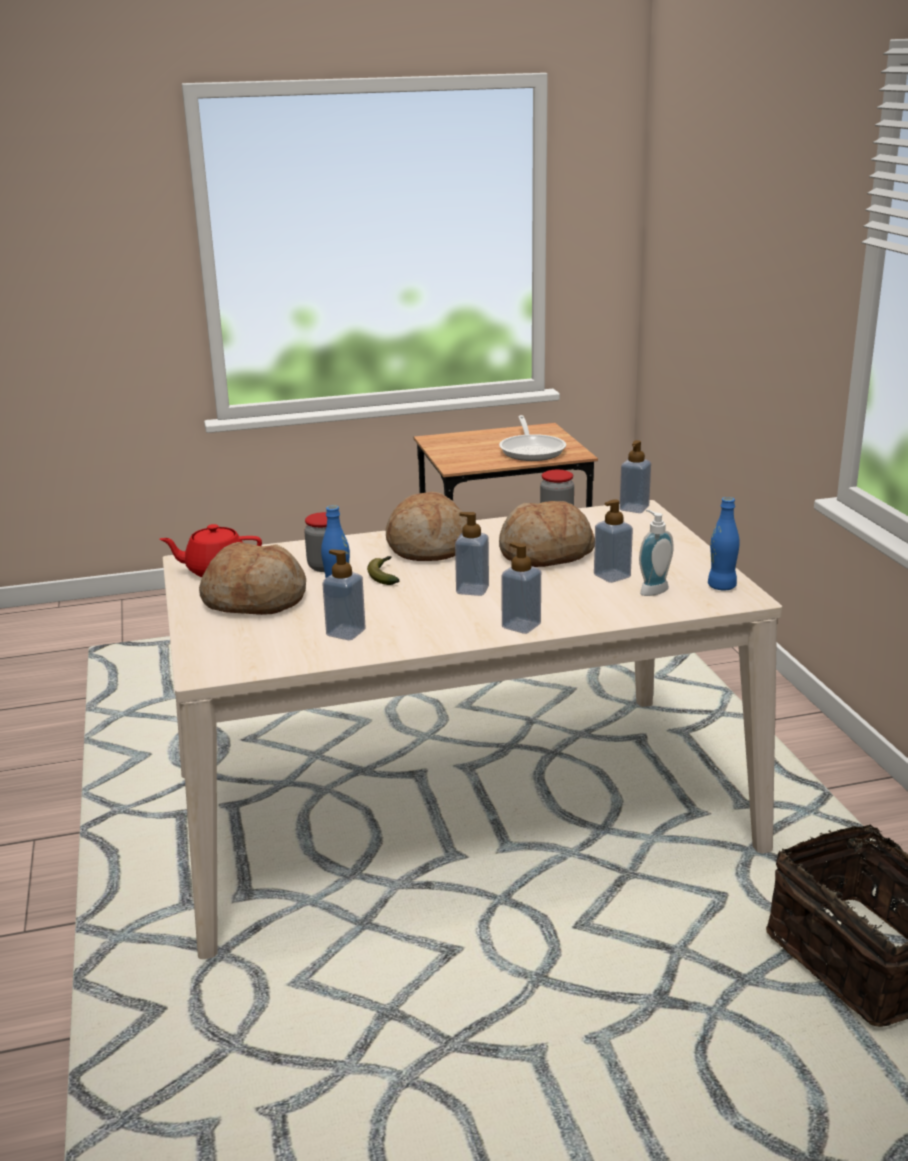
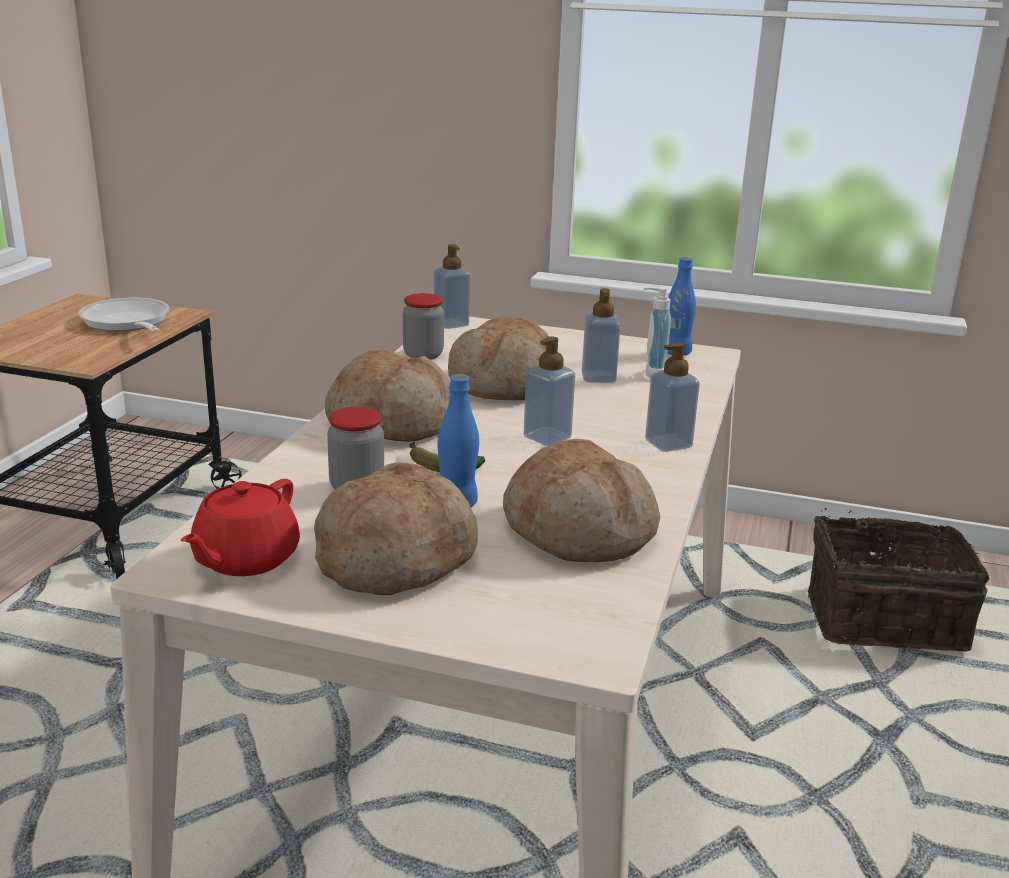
camera: 60 degrees left, 0 degrees up
(346, 633) = (579, 530): soap dispenser -> bread
(532, 450) = (127, 323): frying pan -> frying pan turned 150 degrees counterclockwise

